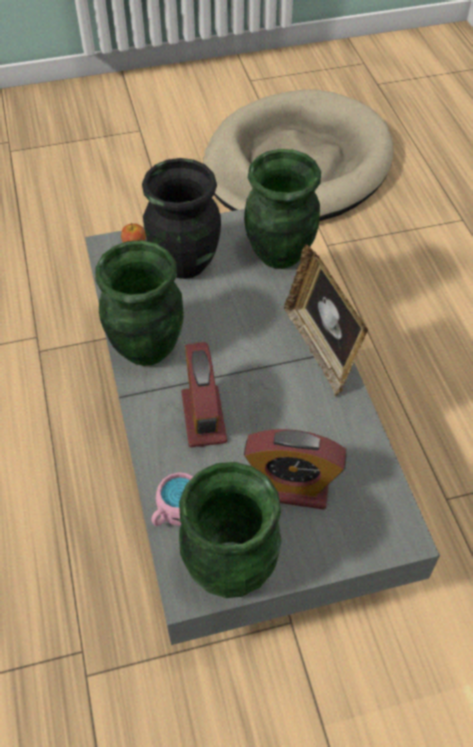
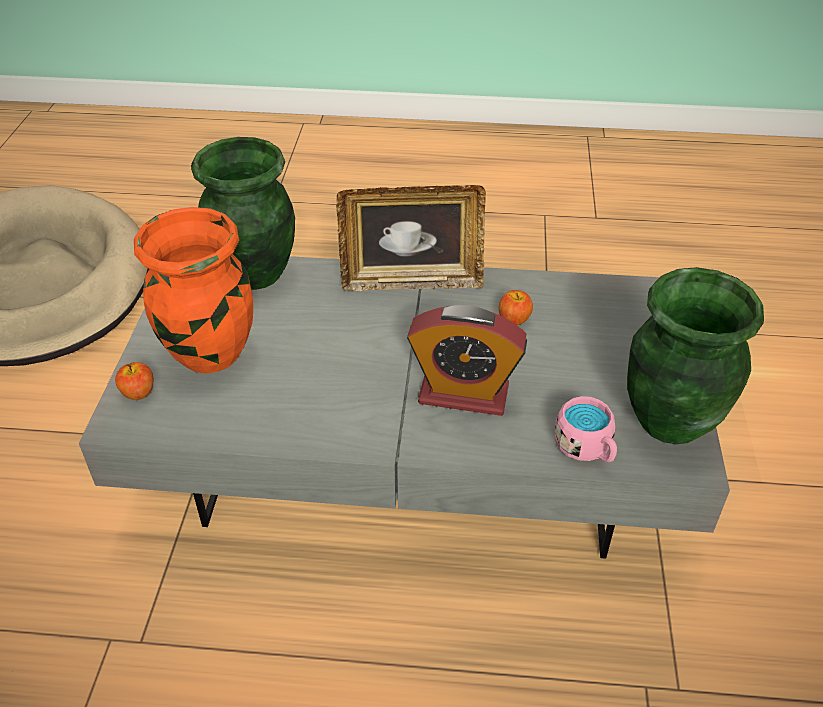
camera: 70 degrees left, 10 degrees down
(145, 348) = (330, 422): green vase -> none
(184, 263) = (209, 354): black vase -> orange vase
(291, 487) = (582, 350): alarm clock -> none
(307, 429) = (514, 319): none -> apple

